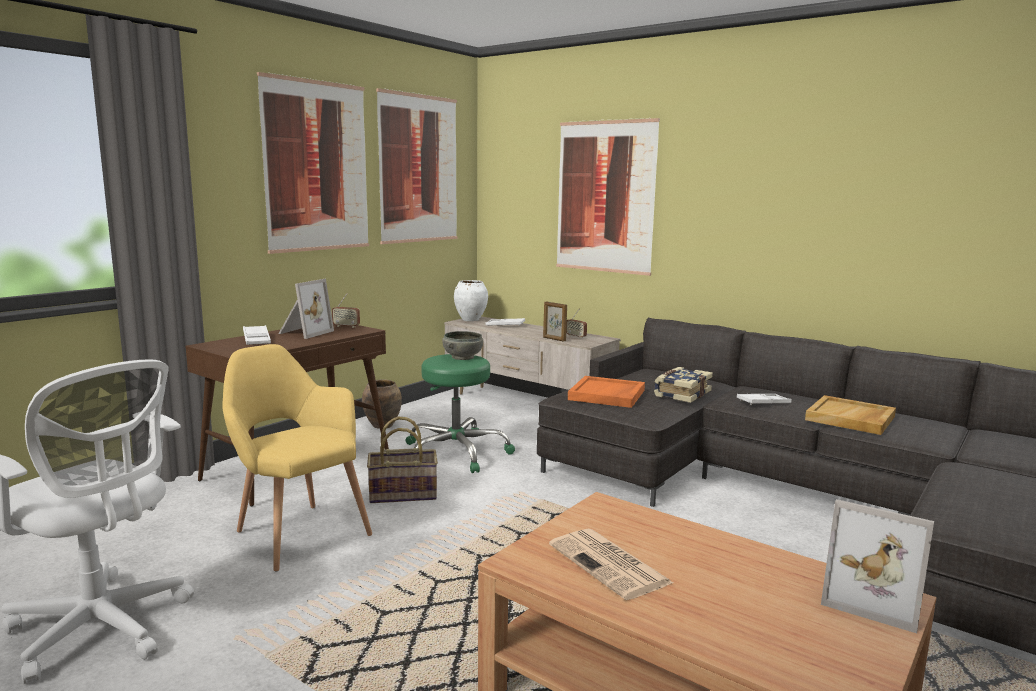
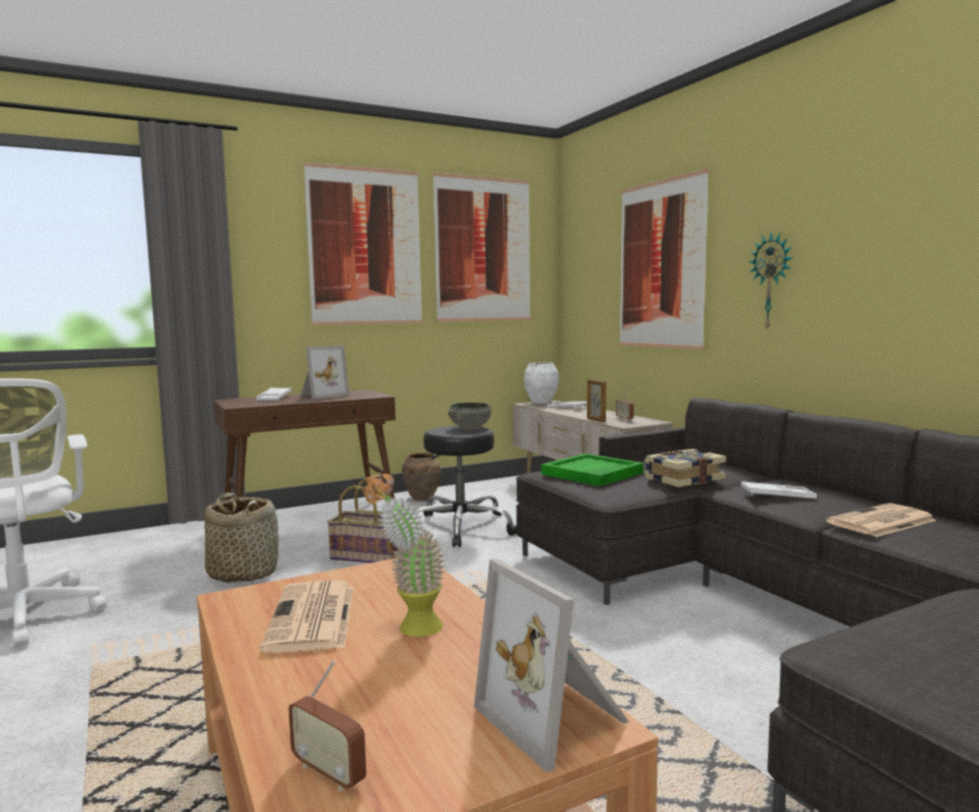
camera: 25 degrees right, 5 degrees down
(296, 531) = (243, 573): yellow armchair -> basket
(346, 326) = (367, 393): radio -> radio (329, 773)
(456, 453) = (460, 528): green stool -> black stool
(607, 395) = (592, 473): orange tray -> green tray
(691, 558) = (408, 628): none -> potted plant
(720, 223) = (772, 282): none -> wall clock
(850, 418) = (881, 522): beige tray -> newspaper

